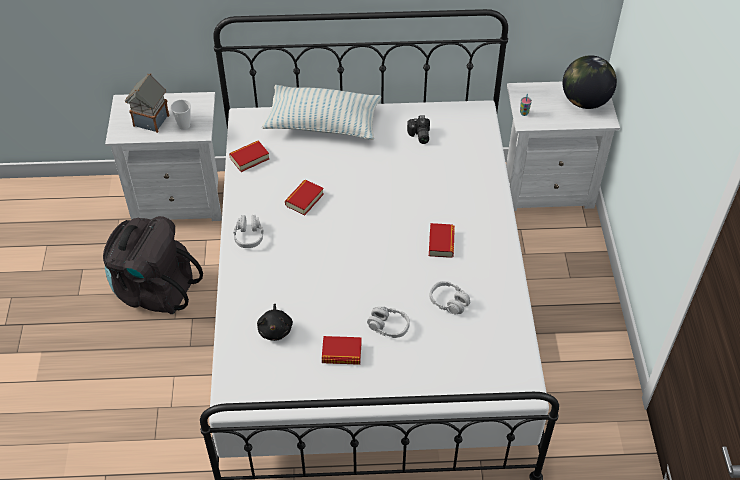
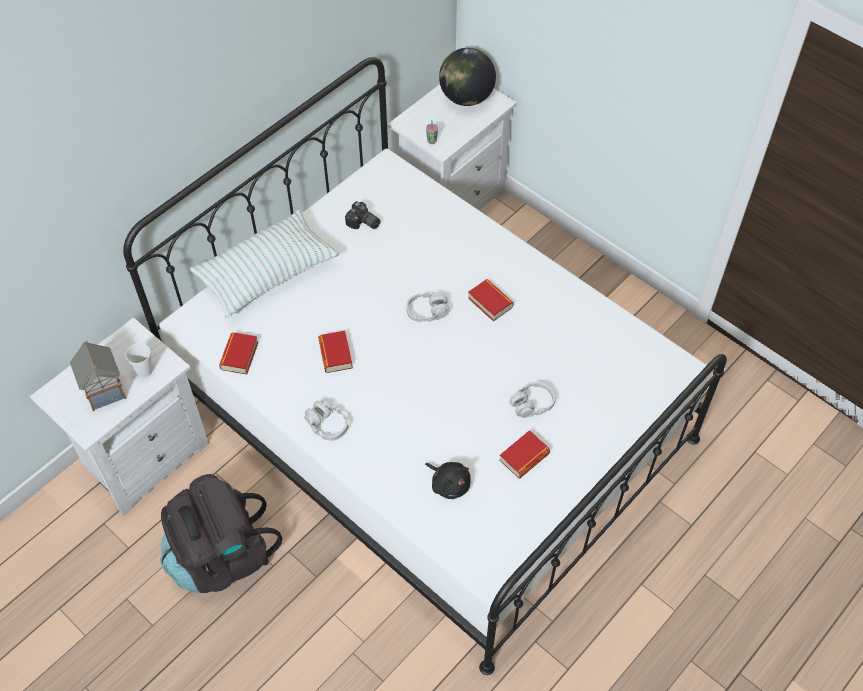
camera: 45 degrees left, 5 degrees up
(449, 302) = (552, 346): grey headphones -> grey headphones (427, 312)

